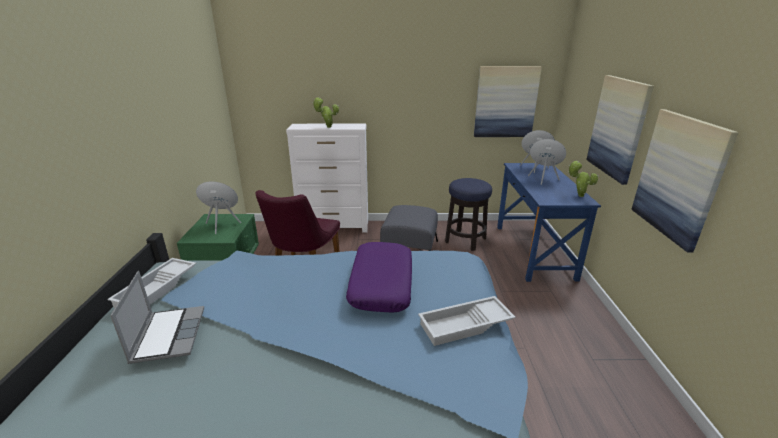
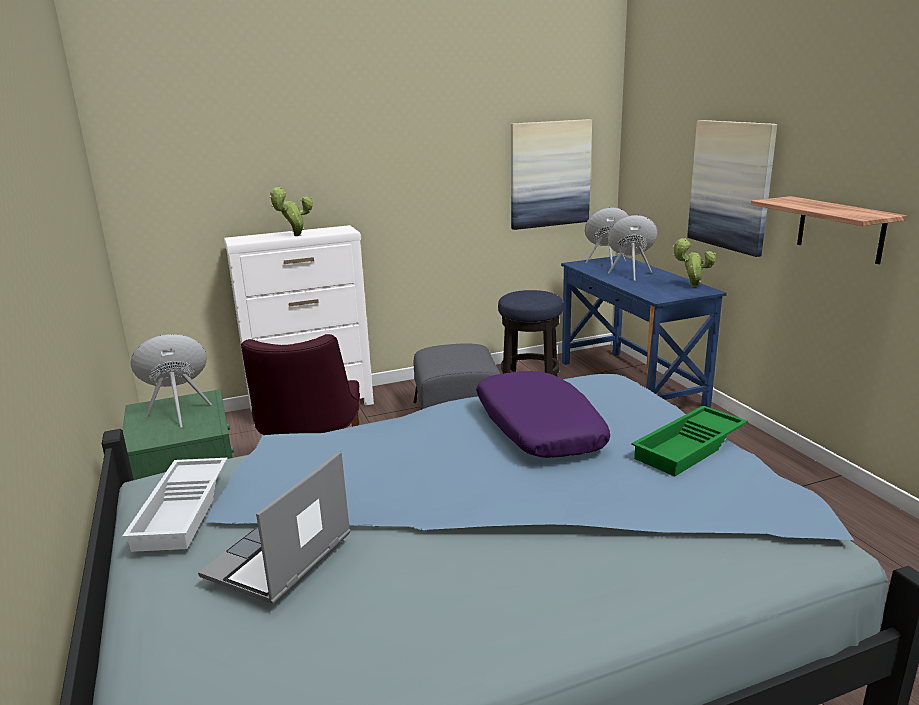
camera: 20 degrees left, 5 degrees down
(168, 334) = (279, 558): laptop -> laptop turned 120 degrees counterclockwise
(465, 326) = (690, 448): white tray -> green tray
(679, 177) = (840, 229): picture -> shelf

